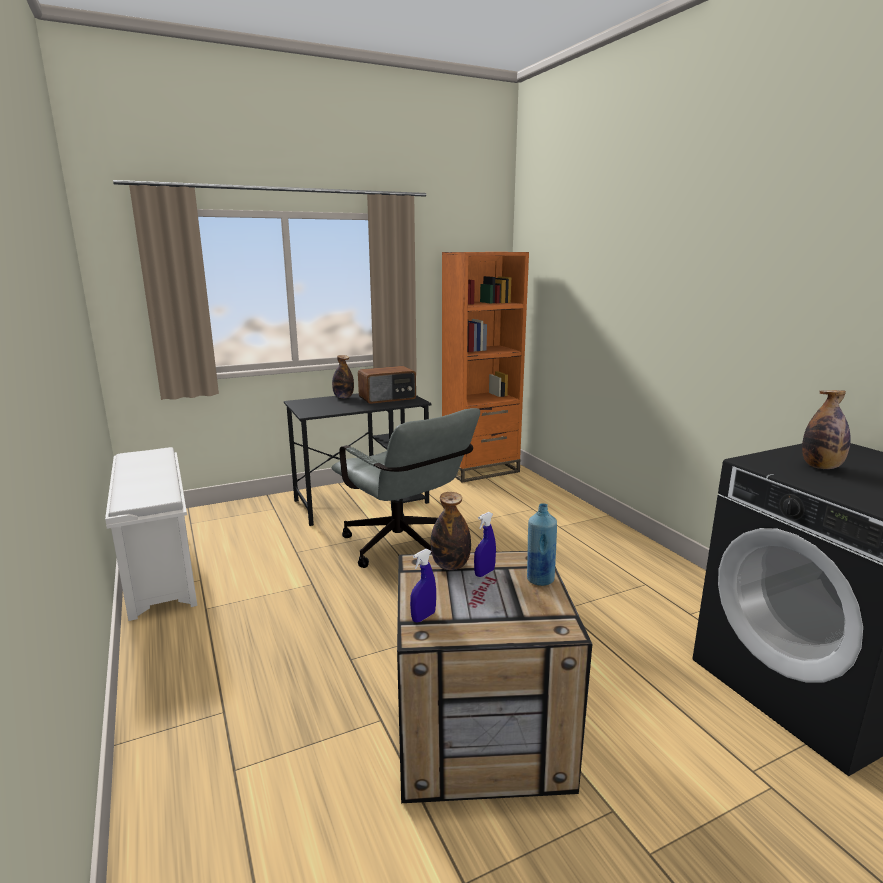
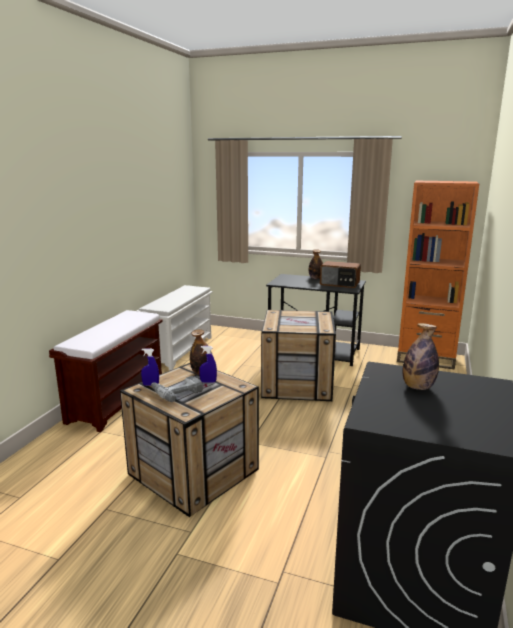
camera: 45 degrees right, 0 degrees up
(175, 700) = (117, 400): none -> brown bench
(404, 548) = (296, 384): grey office chair -> crate
(478, 607) = (176, 391): none -> power drill
(539, 579) = (223, 394): blue bottle -> none

